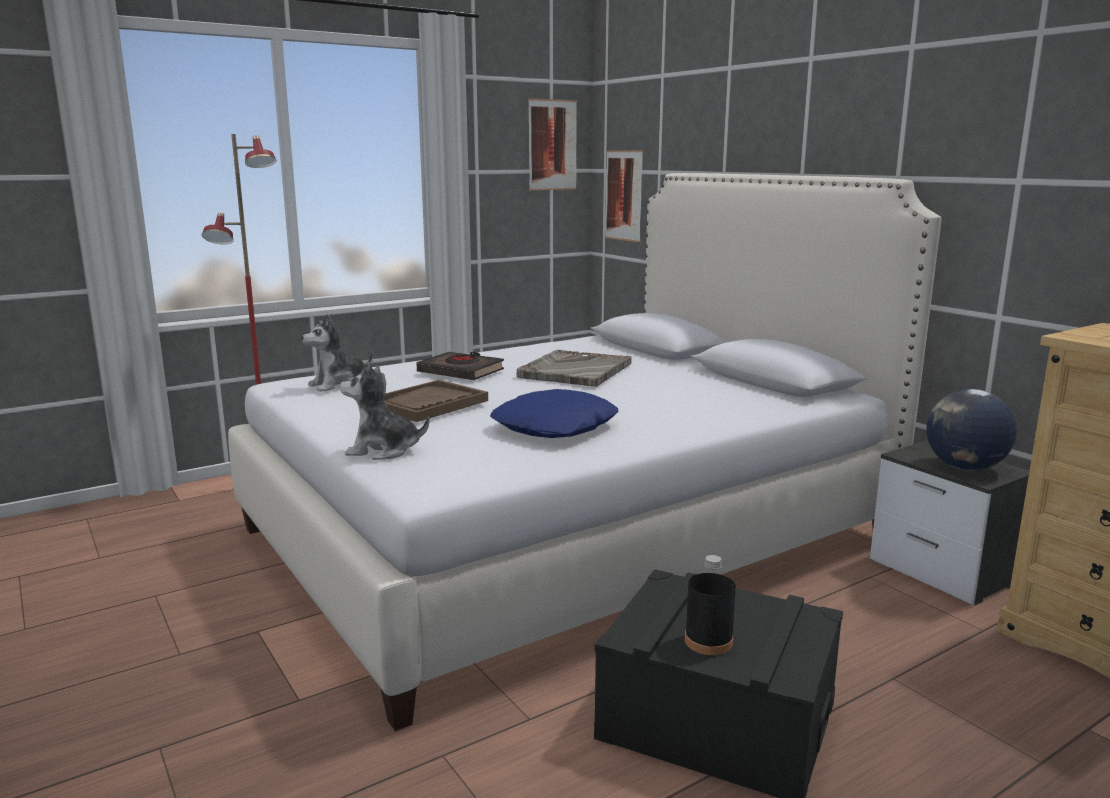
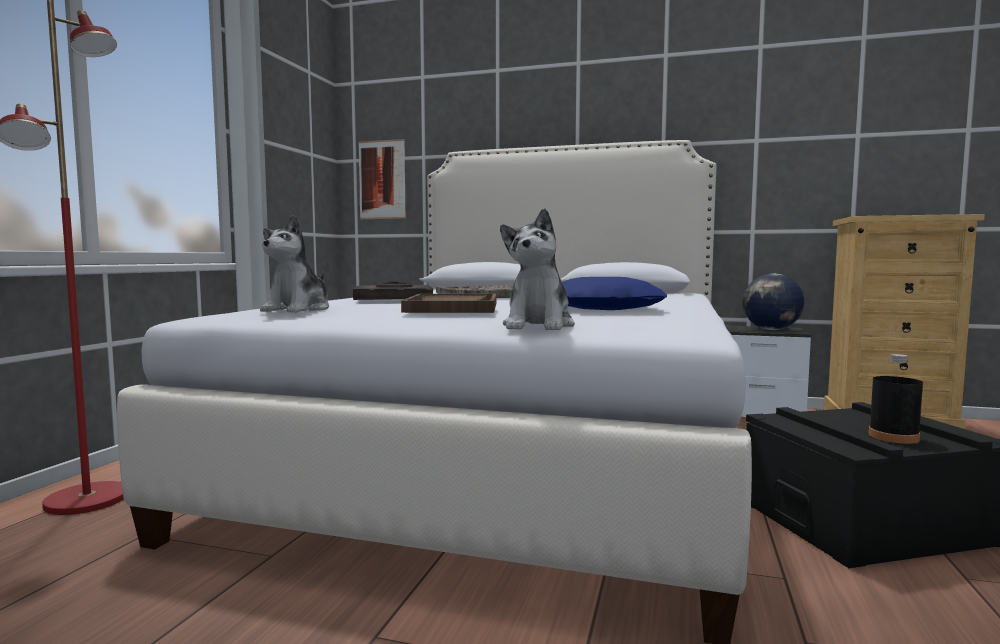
camera: 40 degrees left, 10 degrees down
(383, 450) = (538, 326): plush toy -> plush toy turned 45 degrees counterclockwise
(552, 145) = (313, 130): picture -> none

